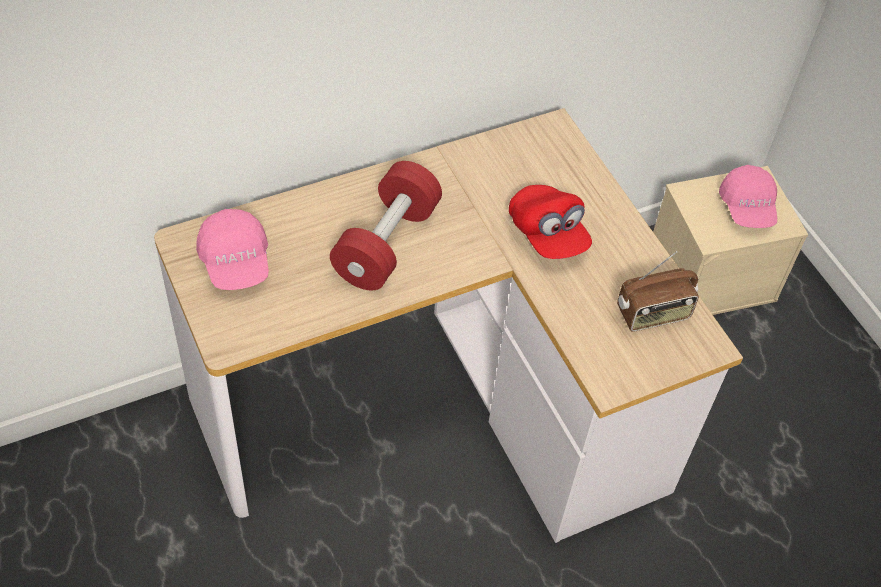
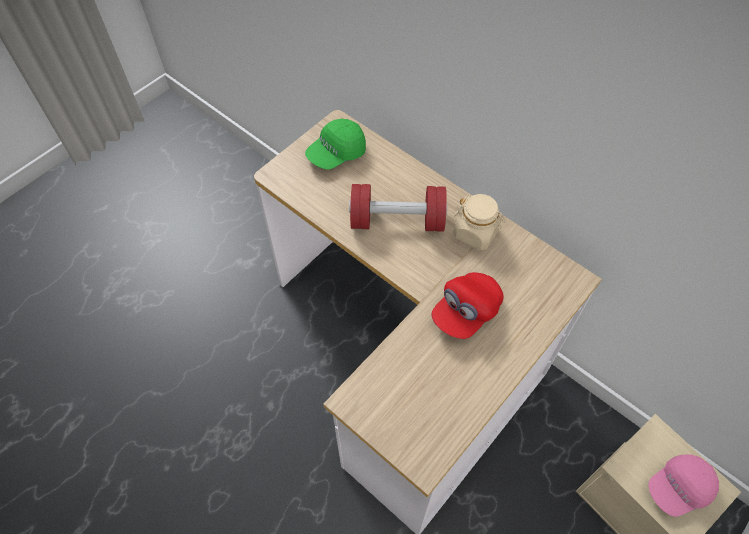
camera: 70 degrees right, 5 degrees up
(236, 262) = (336, 153): pink cap -> green cap
(448, 180) = (476, 233): none -> beige jar
(653, 315) = (432, 411): radio -> none

